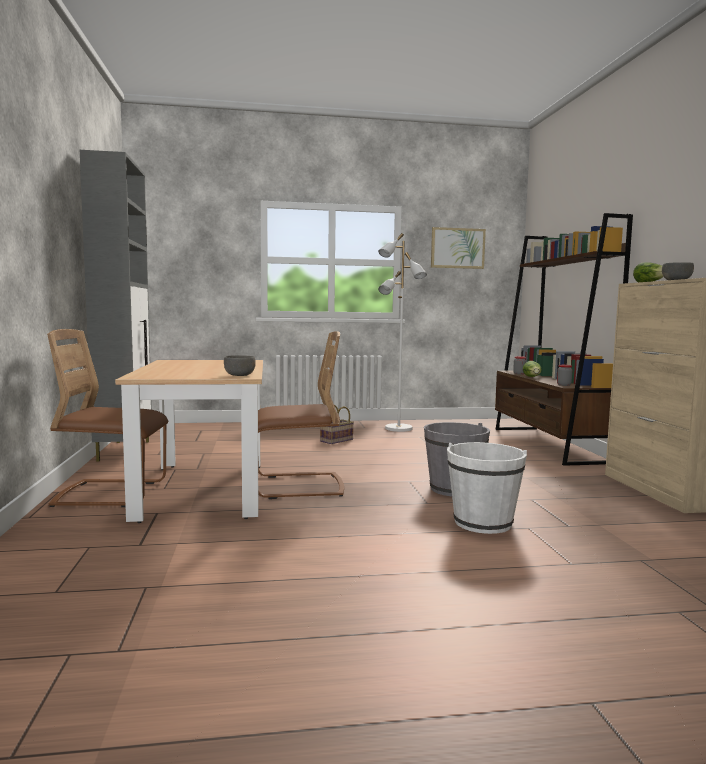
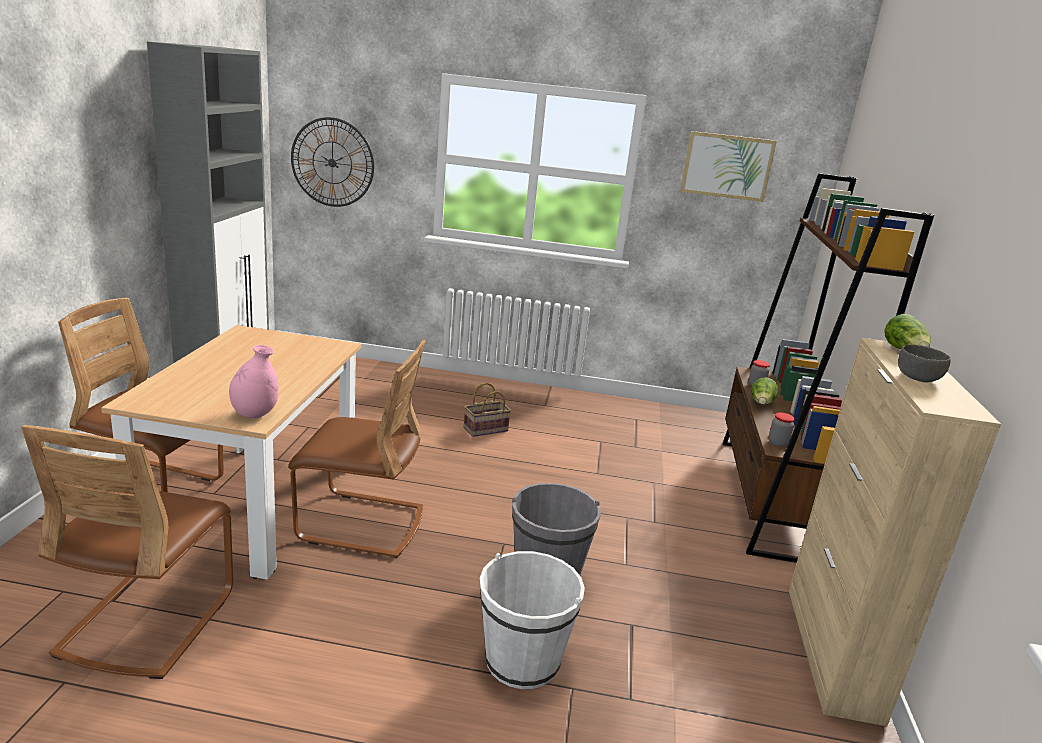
camera: 15 degrees right, 15 degrees up
(178, 270) = (332, 162): none -> wall clock
(183, 549) = (147, 622): none -> brown chair
(240, 375) = (255, 414): grey bowl -> pink vase
(398, 429) = (587, 417): white floor lamp -> none

